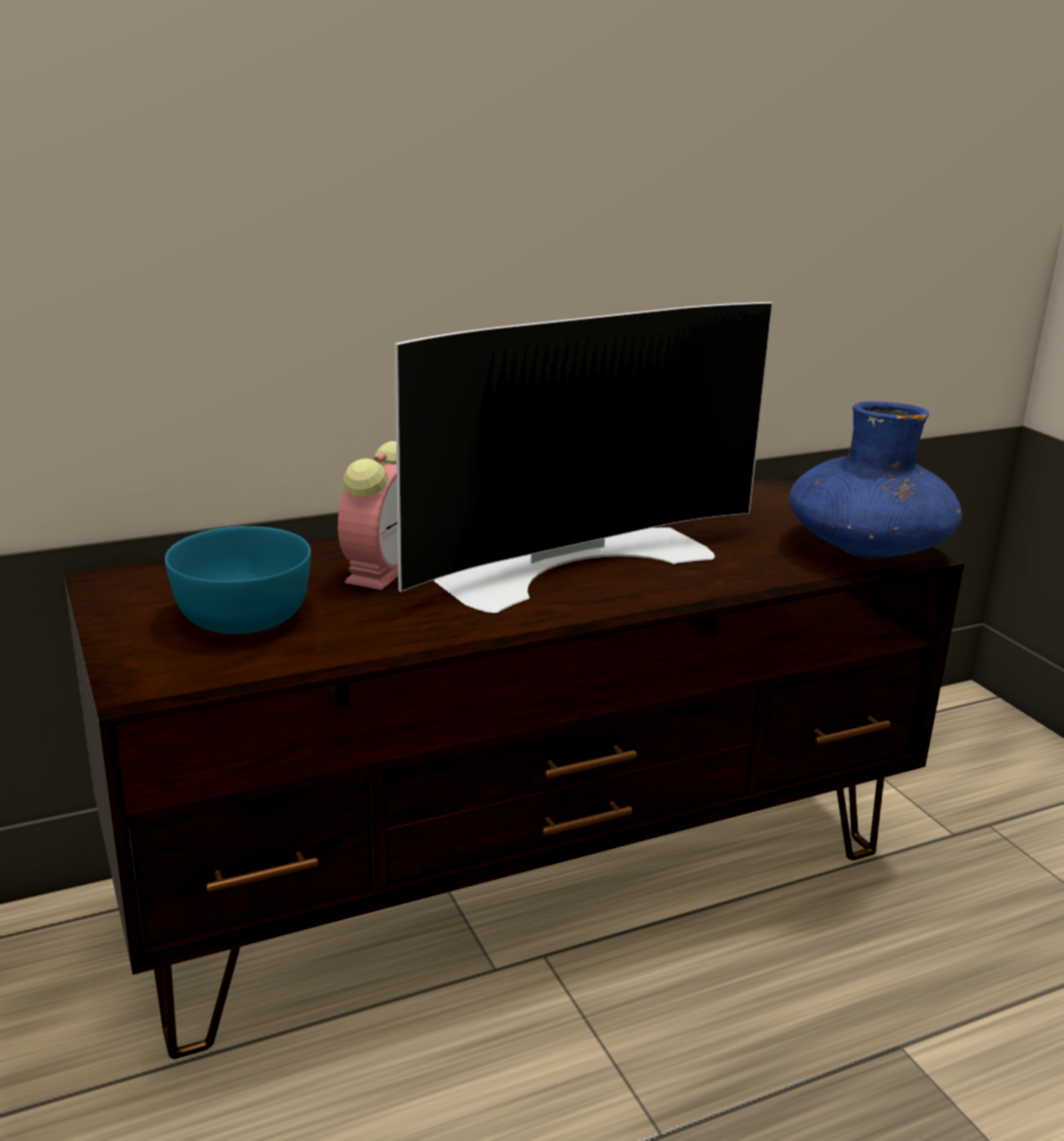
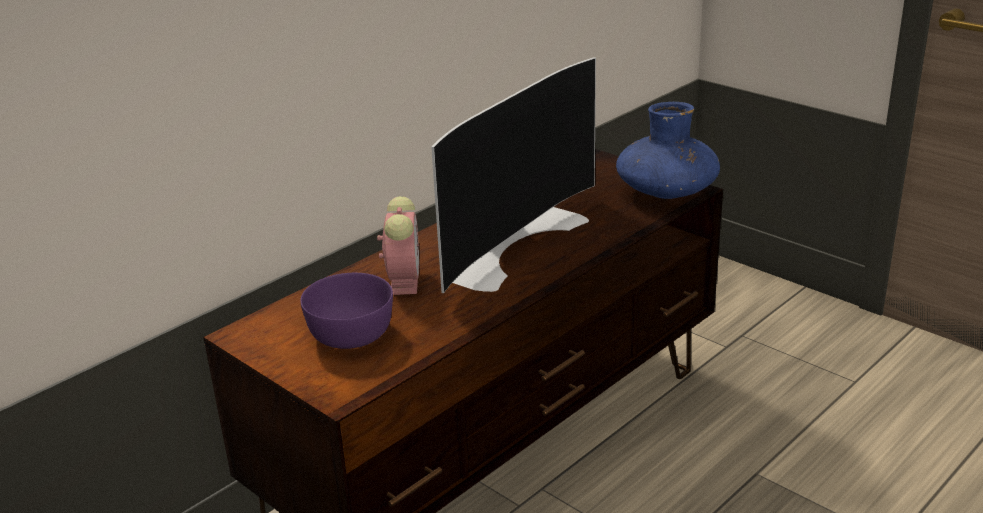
camera: 20 degrees left, 5 degrees up
(244, 616) = (352, 333): turquoise bowl -> purple bowl

